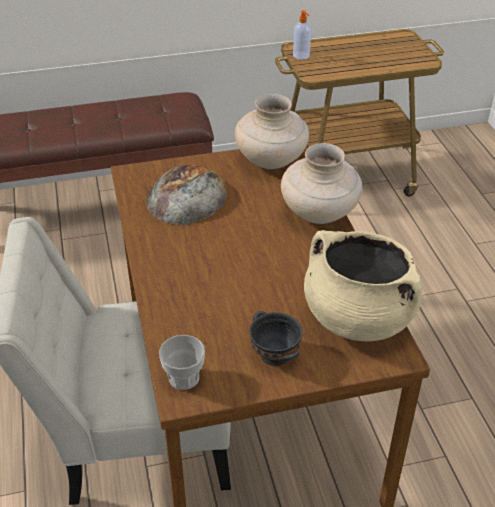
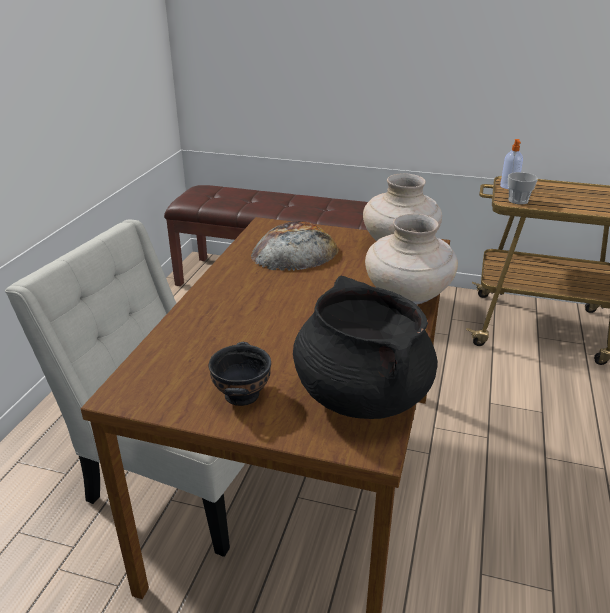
camera: 30 degrees right, 10 degrees down
(184, 378) = (139, 381): cup -> cup (518, 201)
(357, 317) = (361, 394): beige cooking pot -> black cooking pot

